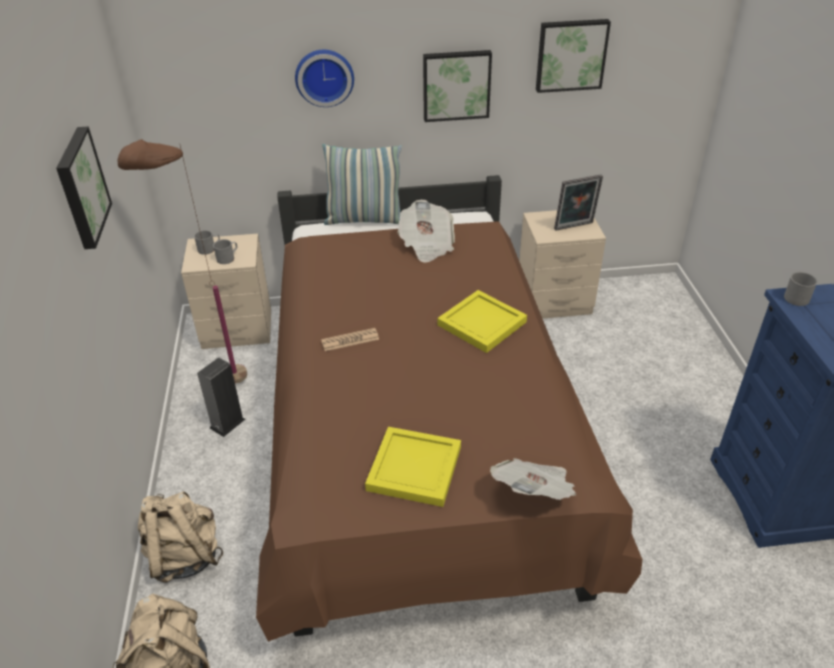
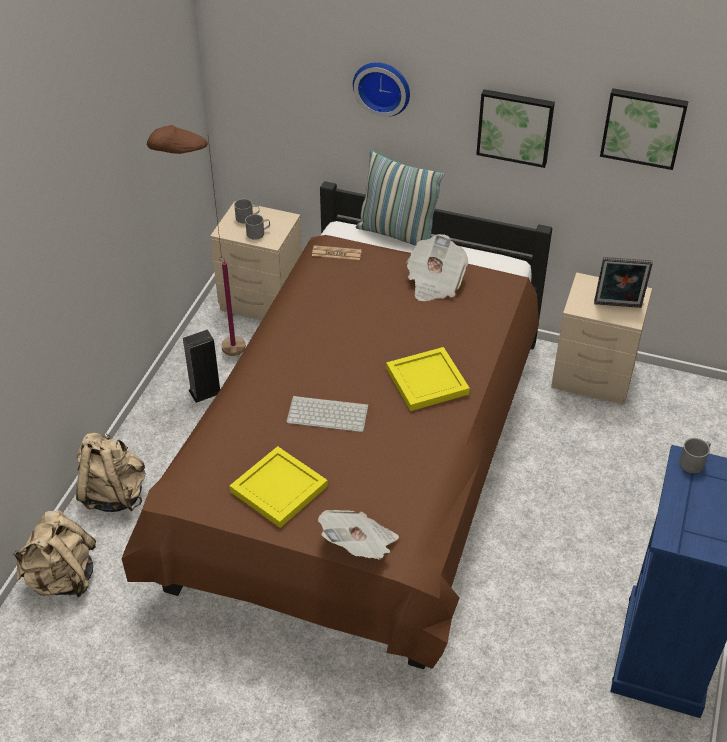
camera: 25 degrees right, 5 degrees up
(80, 187) = (103, 162): picture -> none
(350, 340) = (301, 357): newspaper -> newspaper (336, 253)
(413, 381) = (329, 414): none -> keyboard

